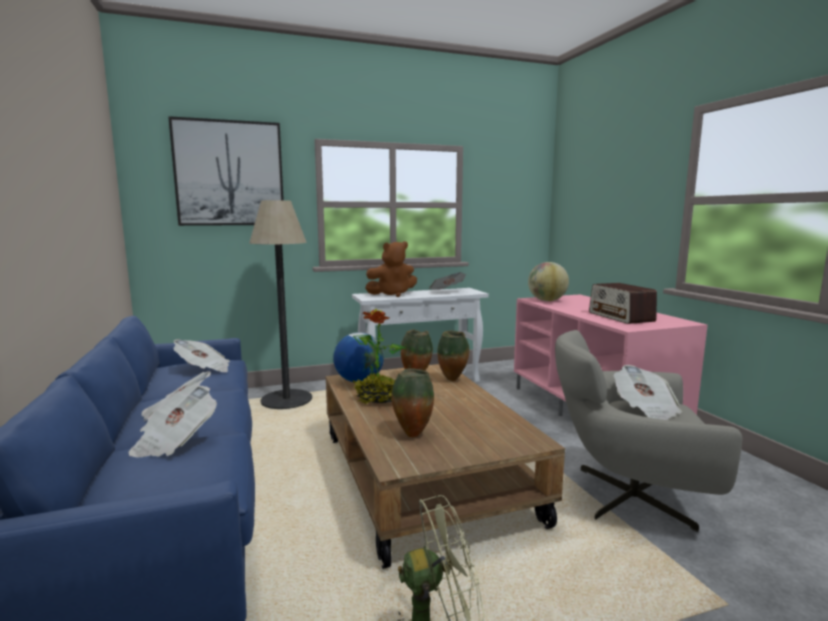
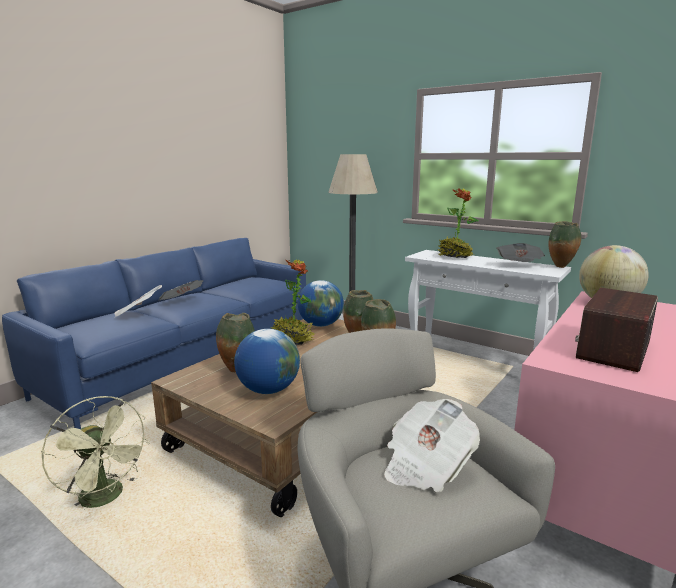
camera: 55 degrees right, 5 degrees up
(204, 369) = (256, 284): newspaper -> none
(229, 173) = (349, 130): picture -> none
(392, 294) = (455, 257): brown plush toy -> potted plant
(467, 288) = (561, 267): none -> vase
(474, 431) = (268, 390): none -> globe

